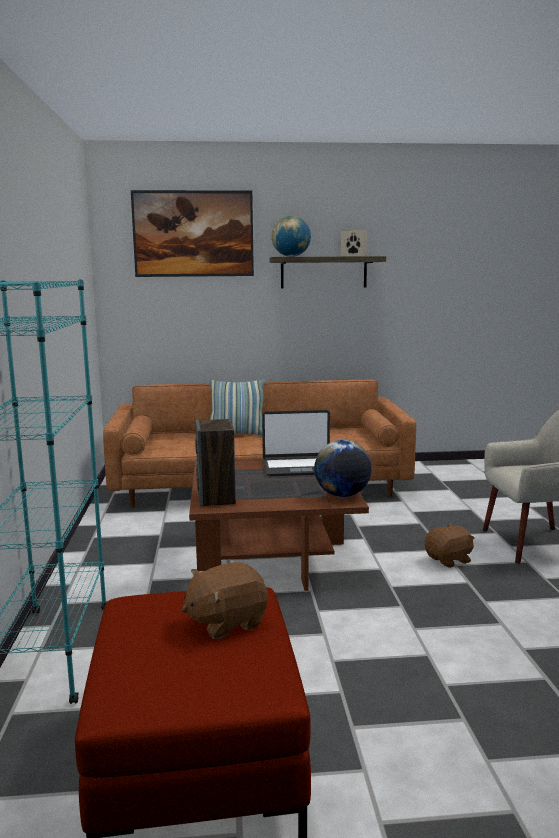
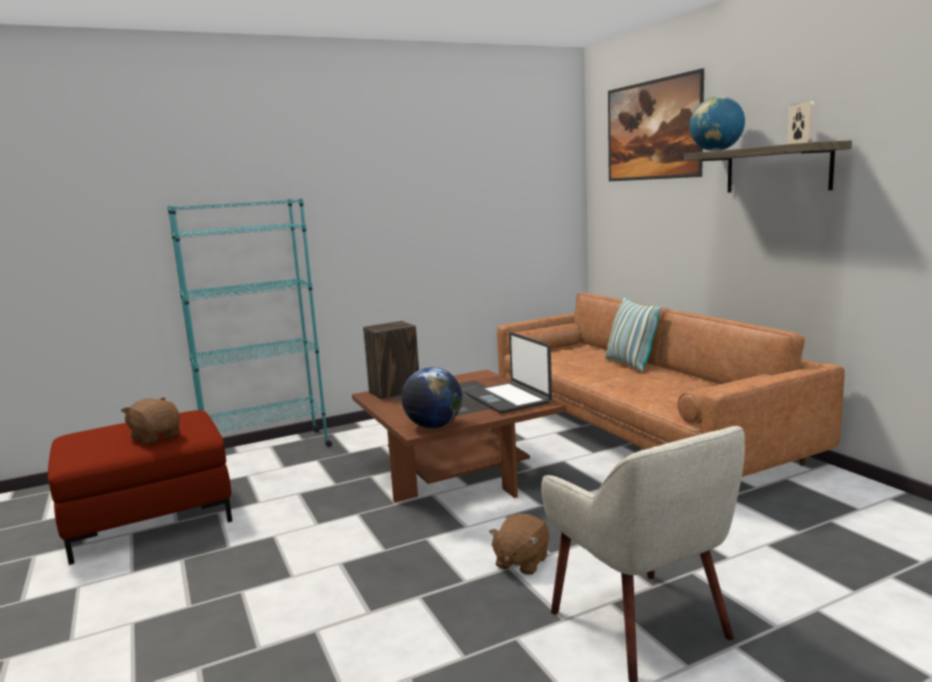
camera: 70 degrees right, 0 degrees up
(449, 560) = (521, 562): brown plush toy -> brown plush toy turned 75 degrees clockwise

